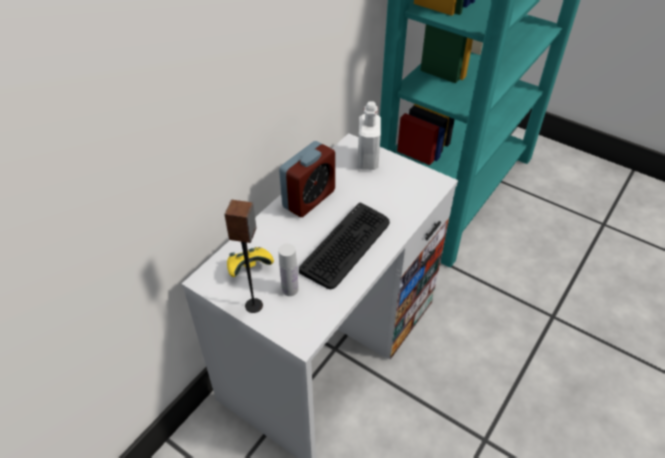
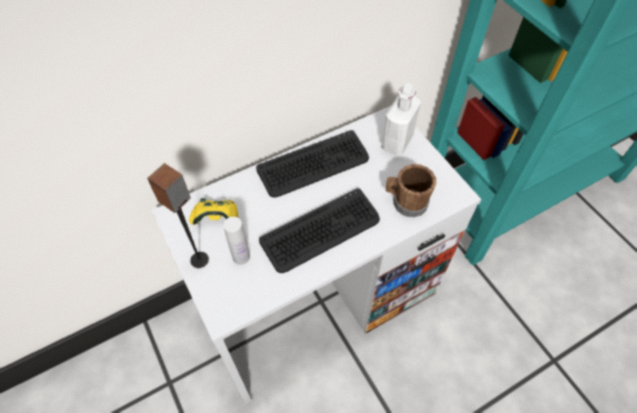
camera: 25 degrees right, 10 degrees up
(309, 199) = (313, 165): alarm clock -> keyboard
(402, 201) = (406, 202): none -> brown mug

